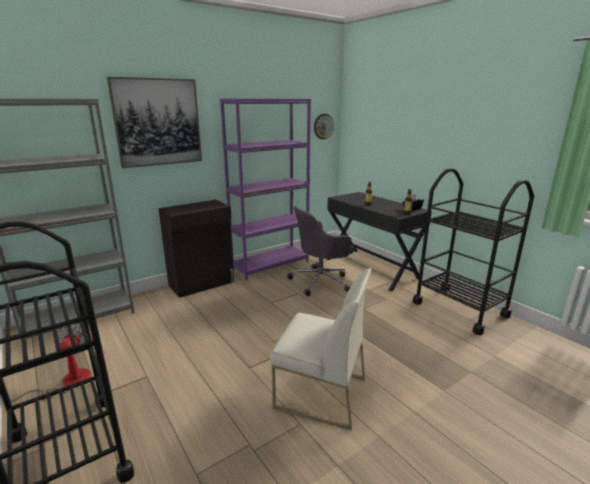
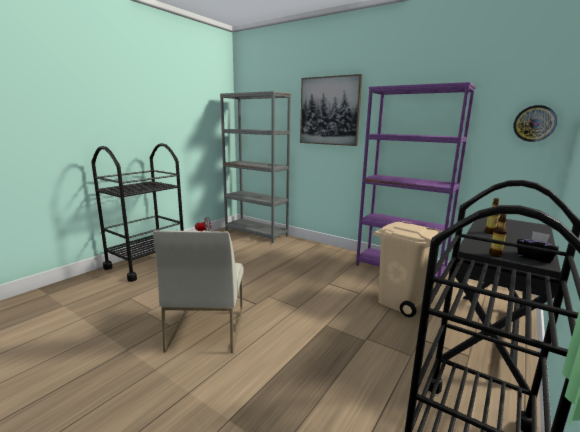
camera: 70 degrees right, 5 degrees down
(202, 284) = (330, 251): black cabinet -> none
(321, 281) = (400, 302): grey office chair -> beige trash can

